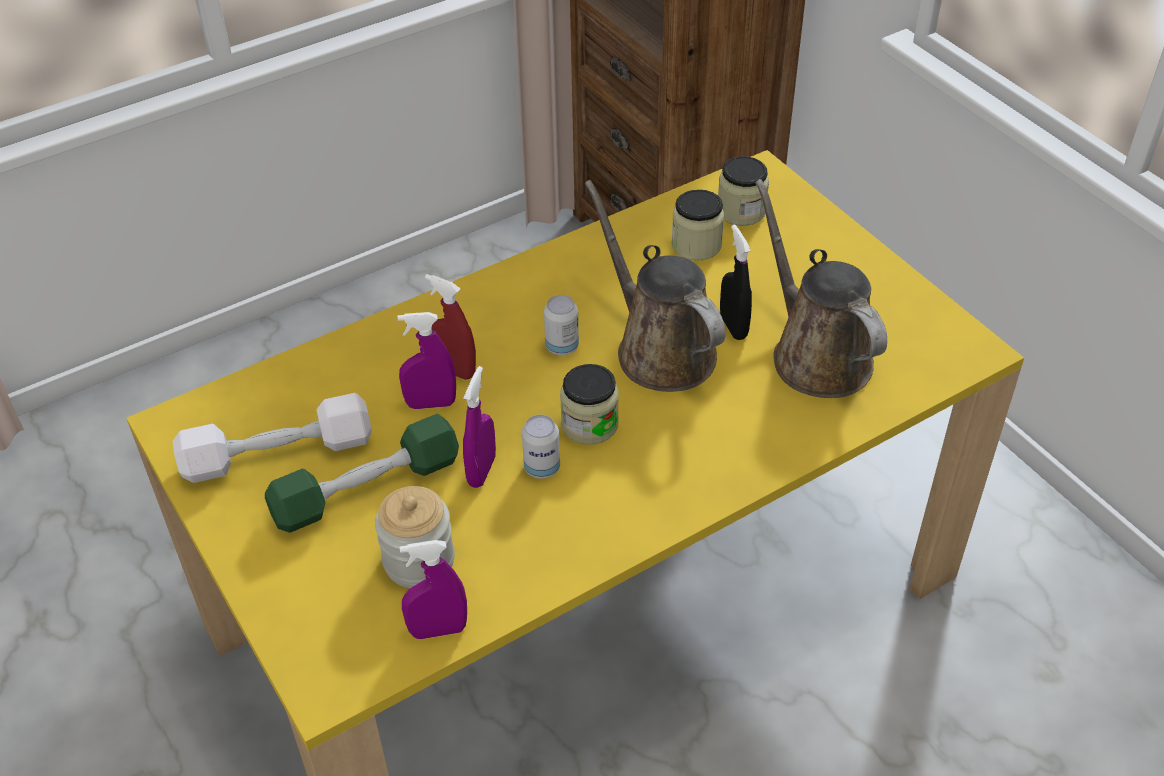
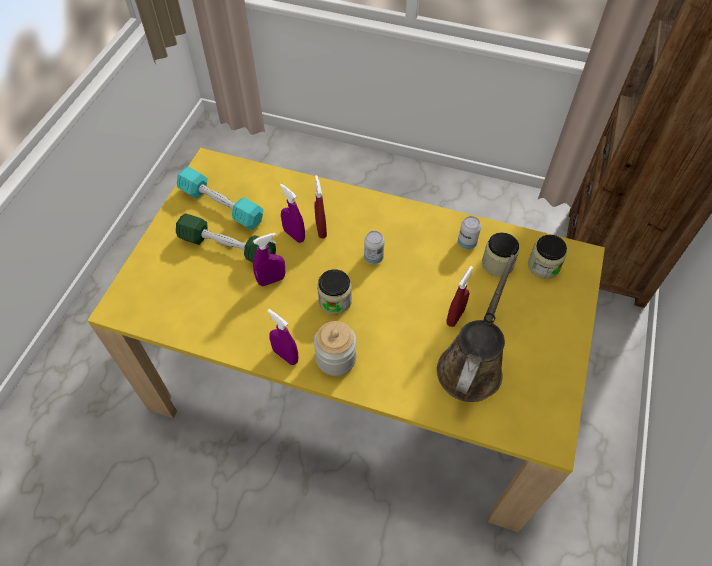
camera: 50 degrees right, 10 degrees up
(278, 454) = (221, 206): white dumbbell -> turquoise dumbbell
(419, 560) = (204, 293): jar -> jar (336, 358)
(438, 630) = (172, 326): purple spray bottle -> purple spray bottle (285, 356)
(542, 468) = (292, 301): can -> can (466, 243)
(659, 349) = (409, 296): brown watering can -> none
(733, 326) = (455, 316): black spray bottle -> red spray bottle

